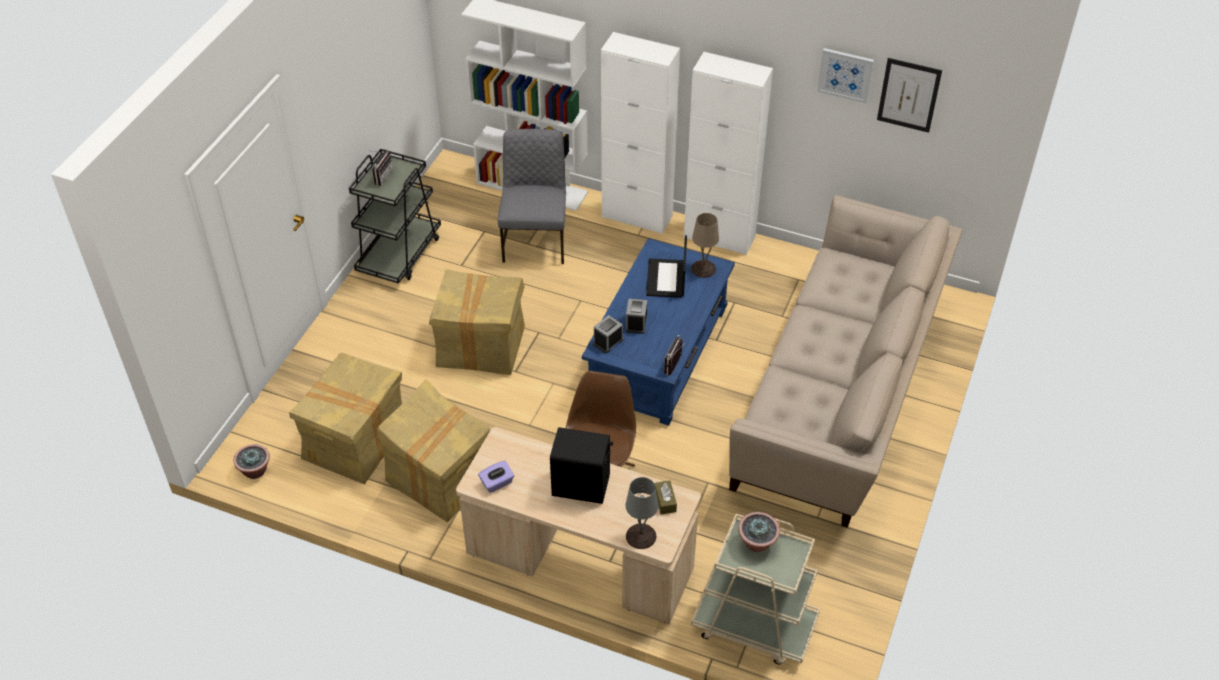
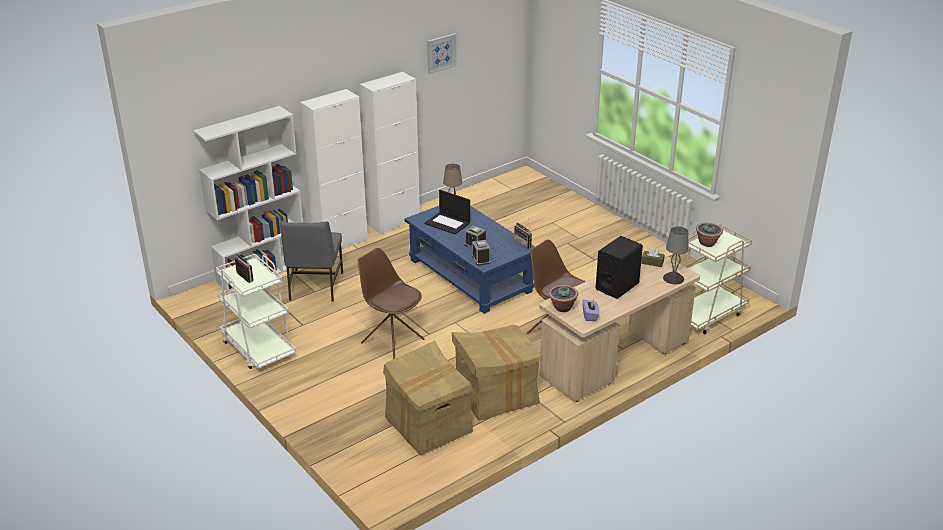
camera: 60 degrees left, 15 degrees down
(255, 471) = (409, 484): potted plant -> potted plant (562, 308)
(399, 254) = (258, 348): black cart -> white cart
(481, 347) = (392, 341): cardboard box -> brown chair
(536, 239) = (315, 287): grey chair -> grey chair turned 120 degrees counterclockwise
(840, 396) = (562, 229): beige sofa -> none
(909, 95) = (475, 47): picture -> none

